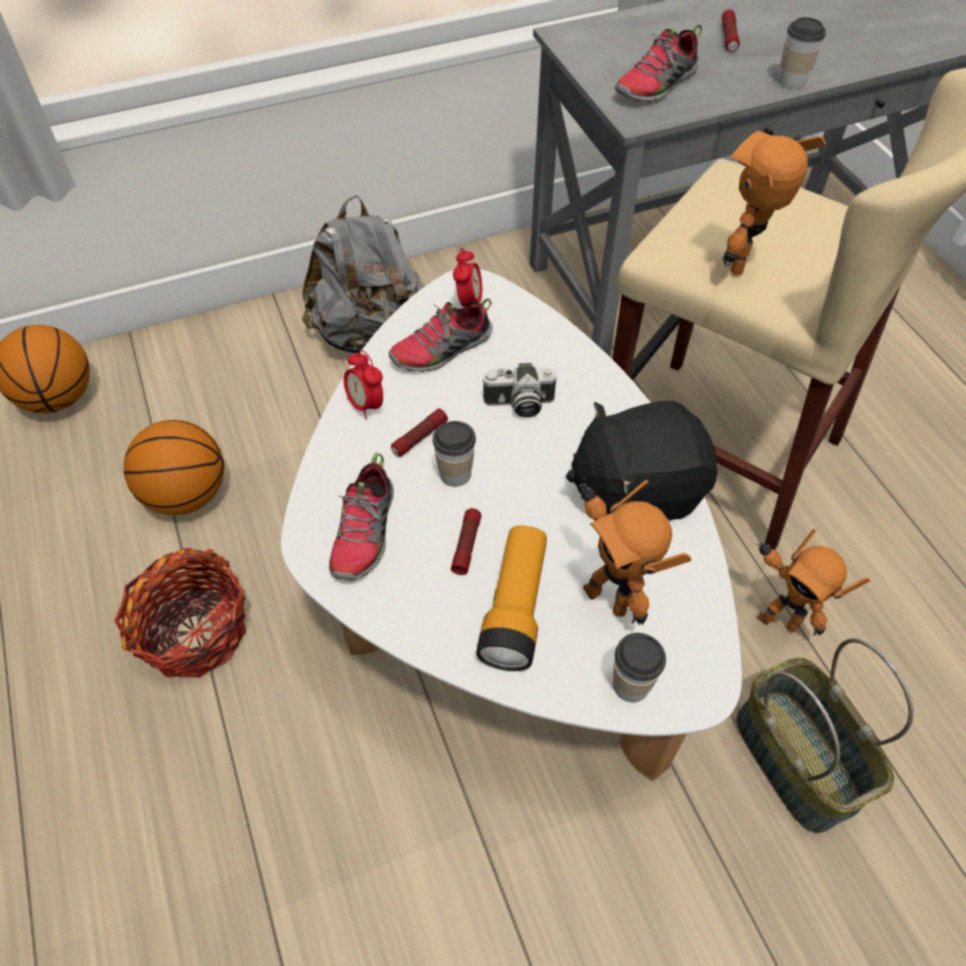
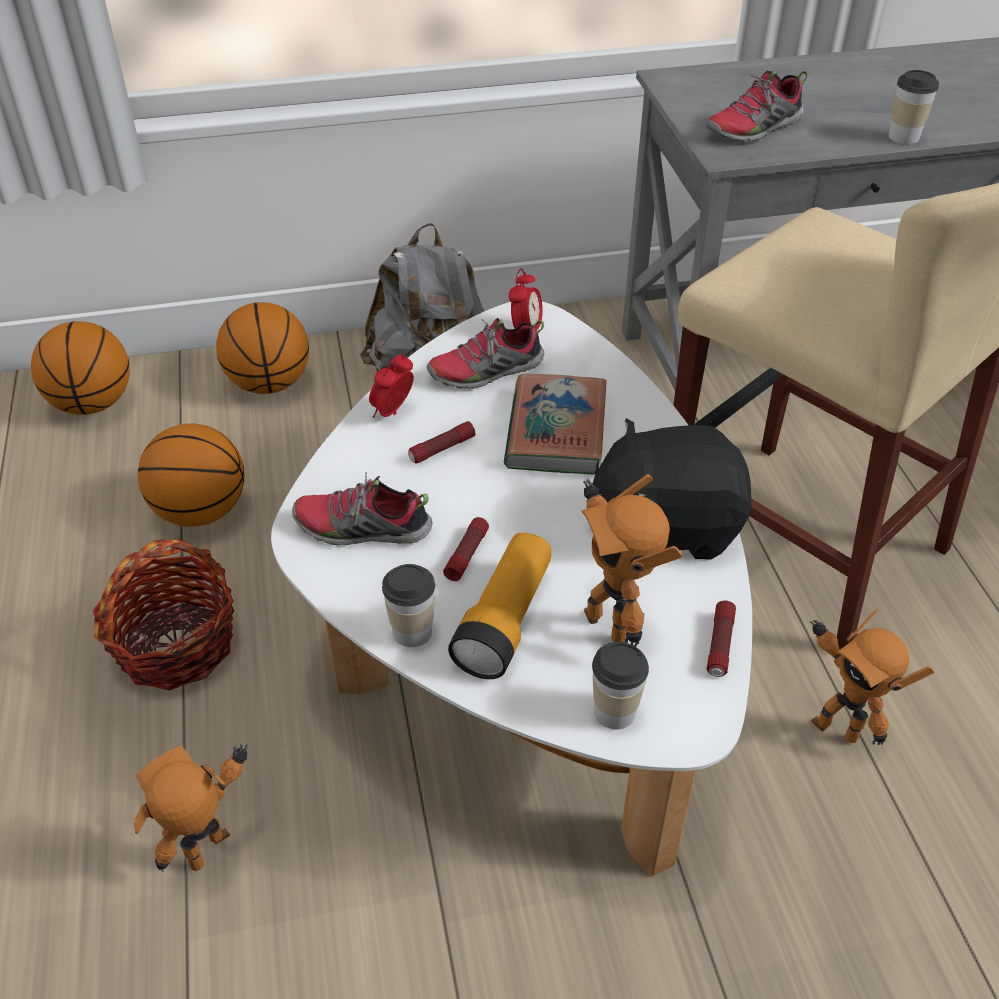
camera: 10 degrees right, 10 degrees down
(222, 355) = (270, 383): none -> basketball
(365, 533) = (362, 529): shoe -> shoe turned 75 degrees clockwise
(366, 405) = (393, 412): alarm clock -> alarm clock turned 60 degrees clockwise
(455, 474) = (471, 487): cup -> cup (412, 632)
(518, 404) = (556, 431): camera -> book
(729, 38) = (845, 93): flashlight -> flashlight (720, 645)
(746, 264) = (816, 301): toy robot -> toy robot (216, 855)
(798, 760) = (833, 882): basket -> none

